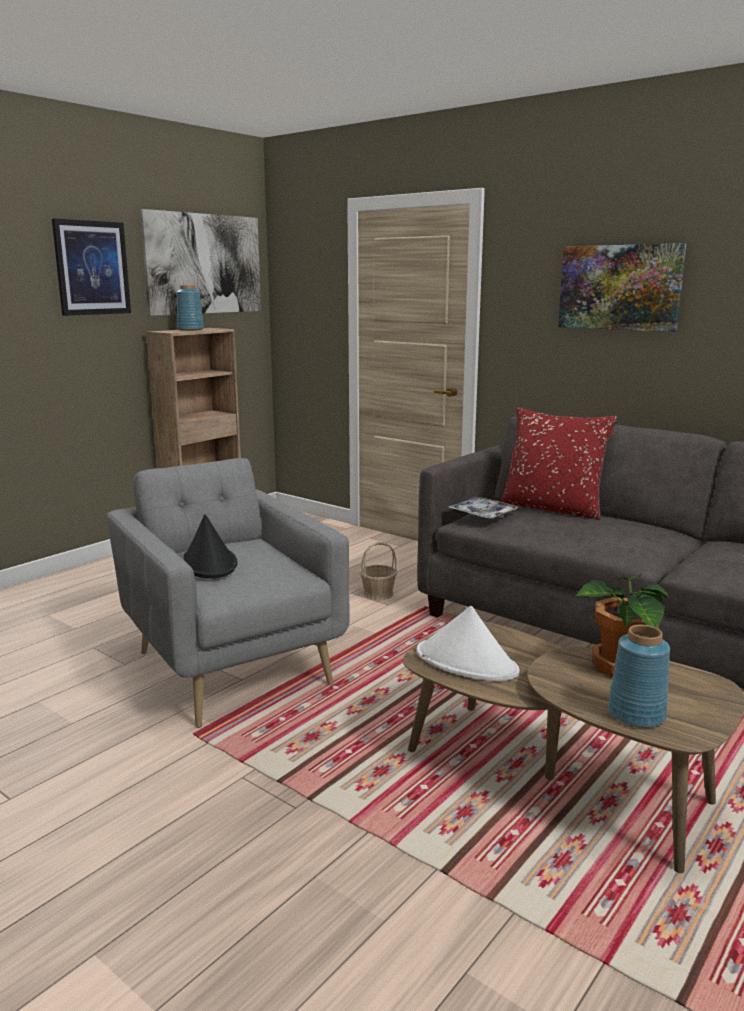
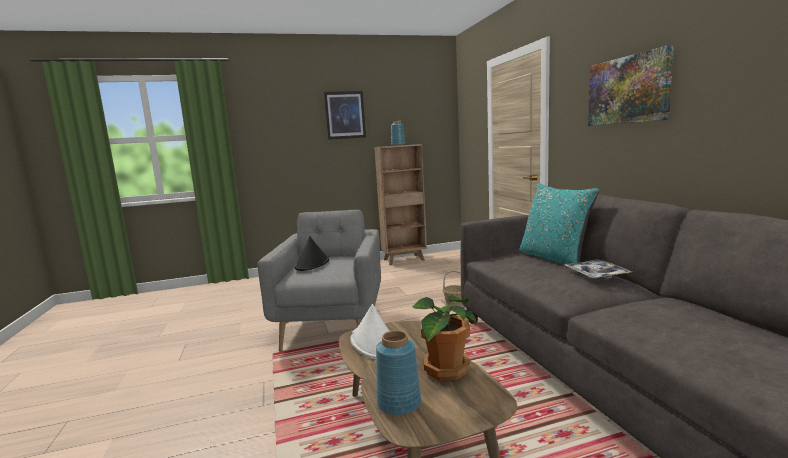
camera: 35 degrees right, 5 degrees down
(204, 264) = (413, 109): picture -> none
(483, 514) = (498, 256): tray -> tray (596, 274)
(553, 509) = (554, 258): red pillow -> turquoise pillow

